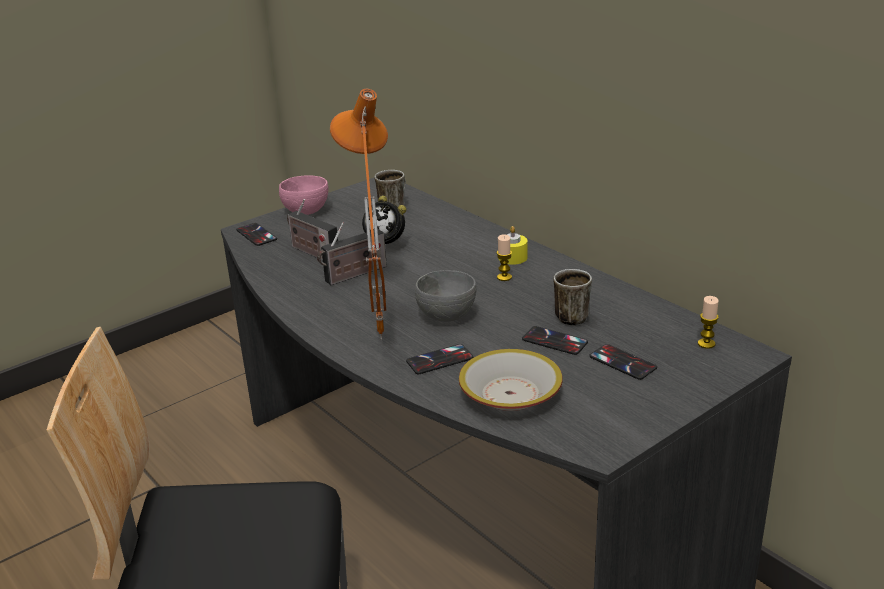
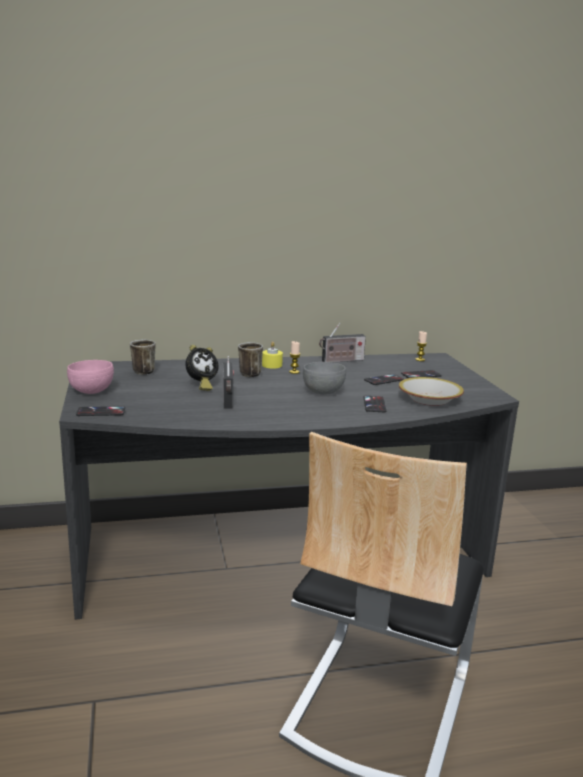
camera: 65 degrees left, 10 degrees down
(312, 253) = (170, 403): radio -> radio (341, 361)
(376, 338) = (327, 412): orange table lamp -> none
(573, 315) = (361, 371): mug -> mug (247, 374)

